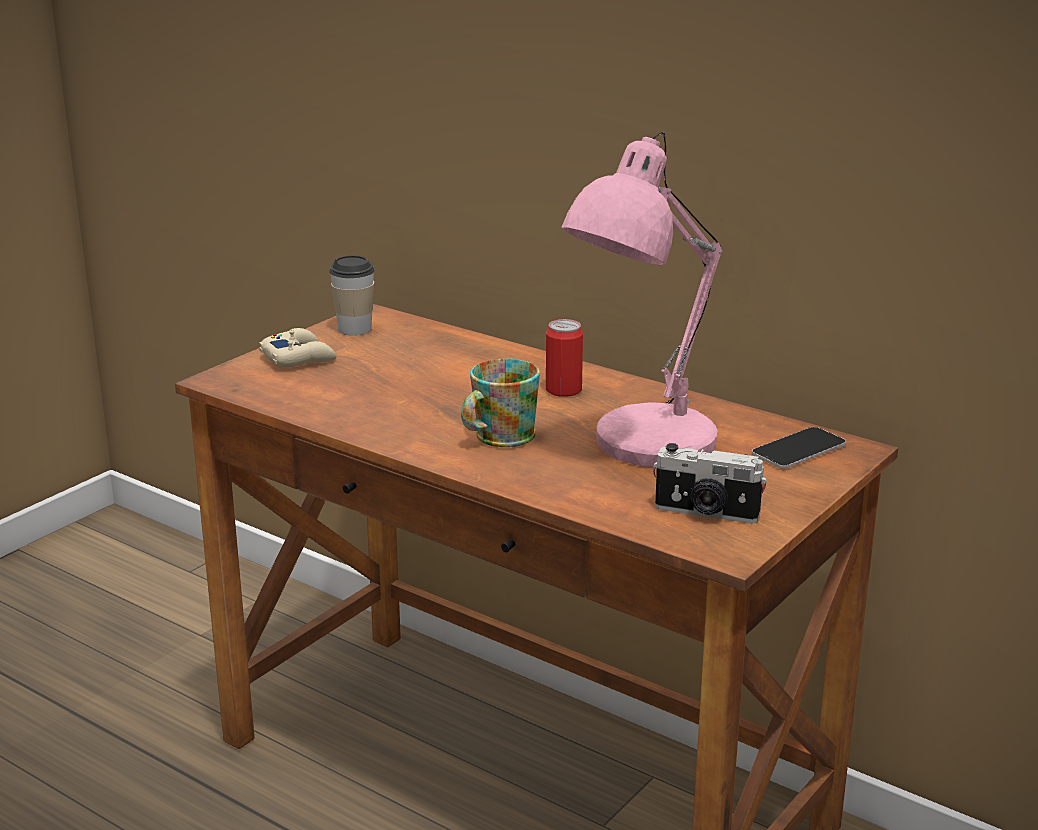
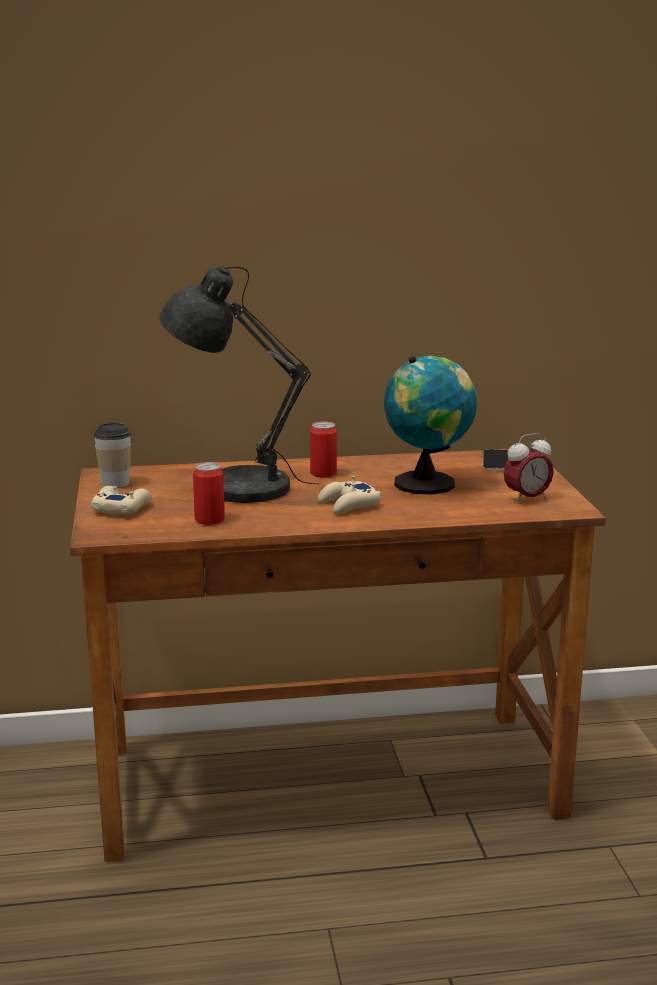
camera: 45 degrees left, 5 degrees down
(336, 401) = (209, 520): none -> can
(444, 374) = (236, 487): none -> grey table lamp
(497, 438) = (349, 504): mug -> beige game controller
(644, 446) = (429, 483): pink table lamp -> globe
(706, 513) = (527, 499): camera -> alarm clock

